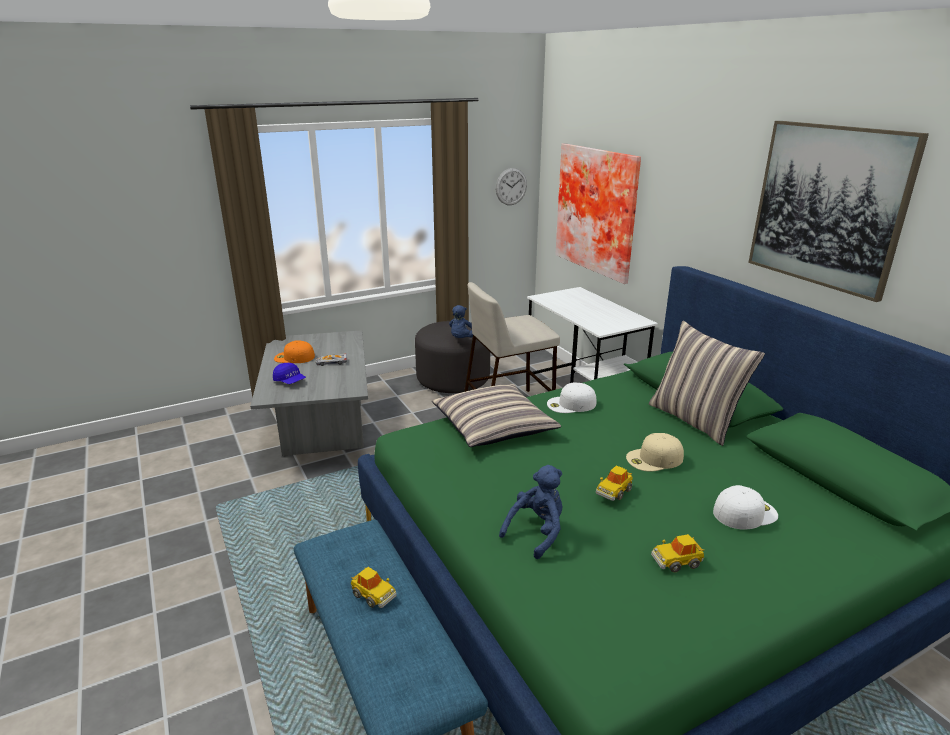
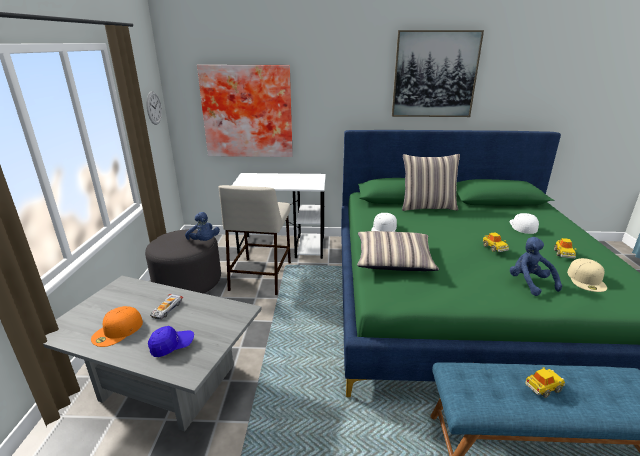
camera: 60 degrees left, 0 degrees up
(654, 459) = (464, 228): beige cap -> beige cap (586, 279)

